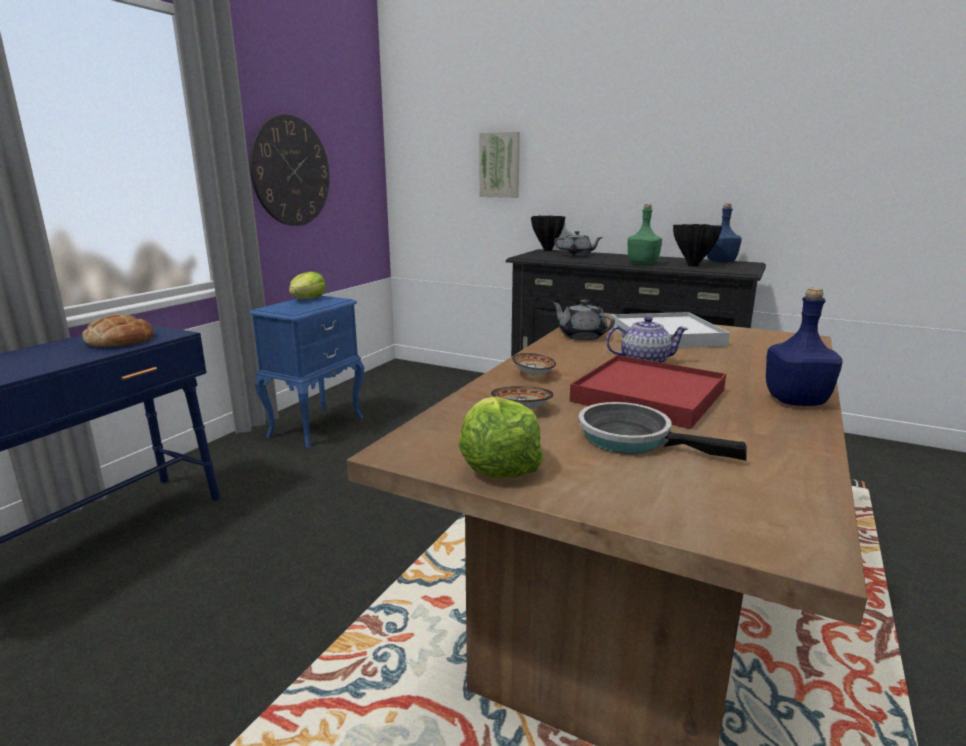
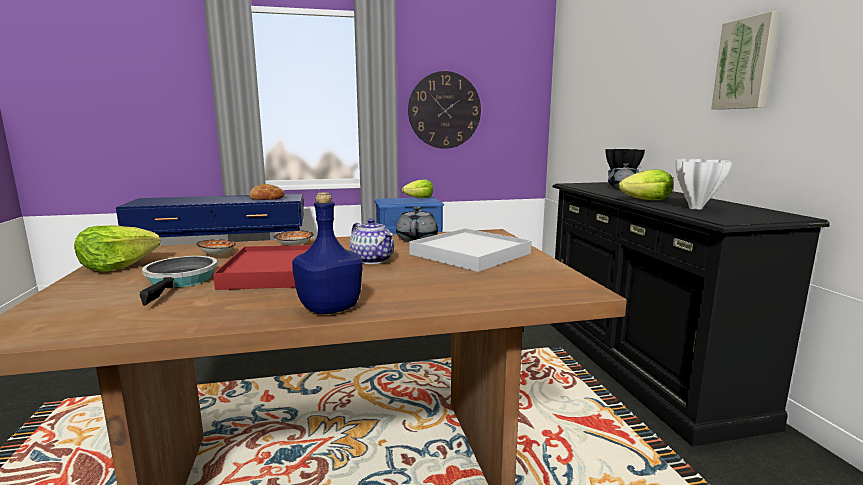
camera: 50 degrees right, 5 degrees down
(500, 165) = (609, 101): picture -> picture (746, 64)
(643, 264) = (646, 200): green bottle -> lettuce
(694, 265) = (696, 208): black vase -> white vase
(720, 261) = (759, 210): blue bottle -> none

